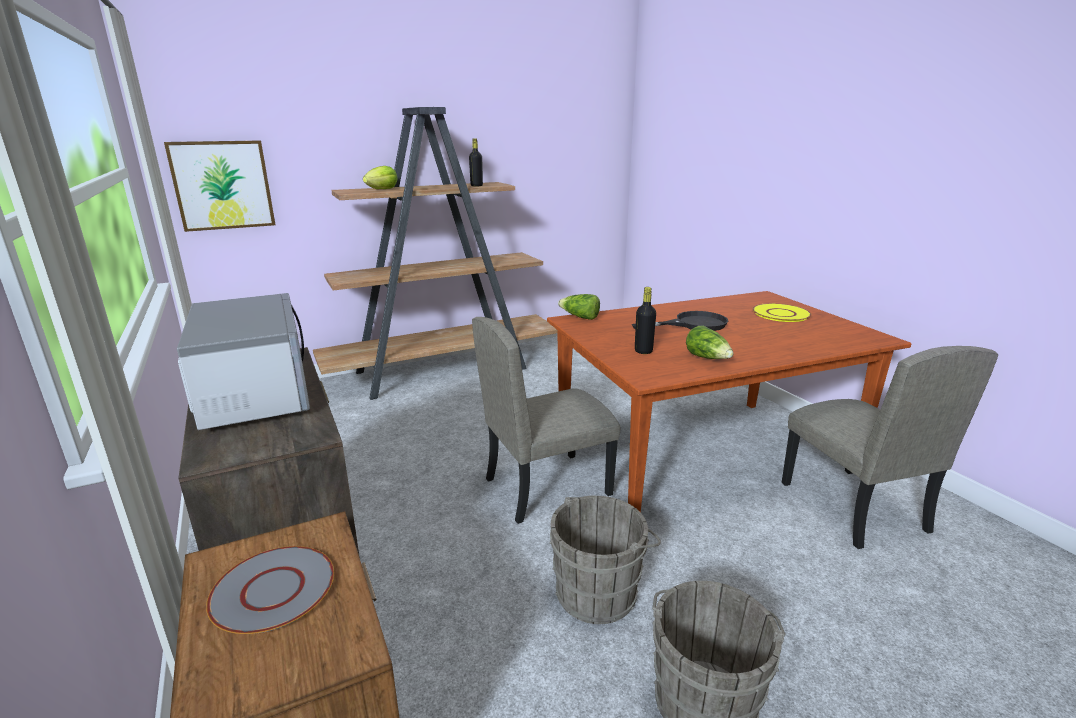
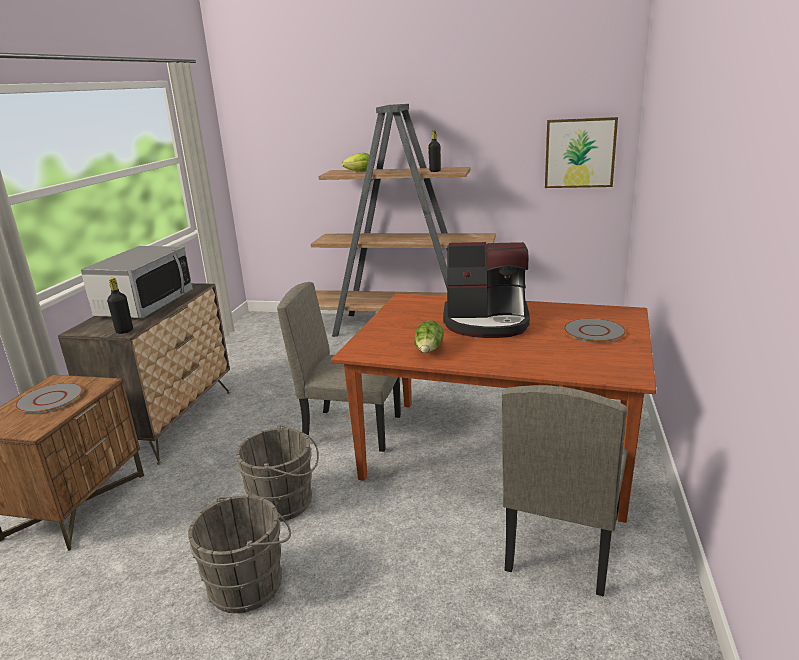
camera: 40 degrees right, 0 degrees up
(222, 185) = (267, 164): picture -> picture (580, 153)
(580, 317) = (416, 298): lettuce -> none
(643, 351) = (398, 333): black bottle -> black bottle (124, 331)
(692, 324) = (487, 322): black frying pan -> coffee machine
(781, 314) = (594, 332): yellow plate -> grey plate

